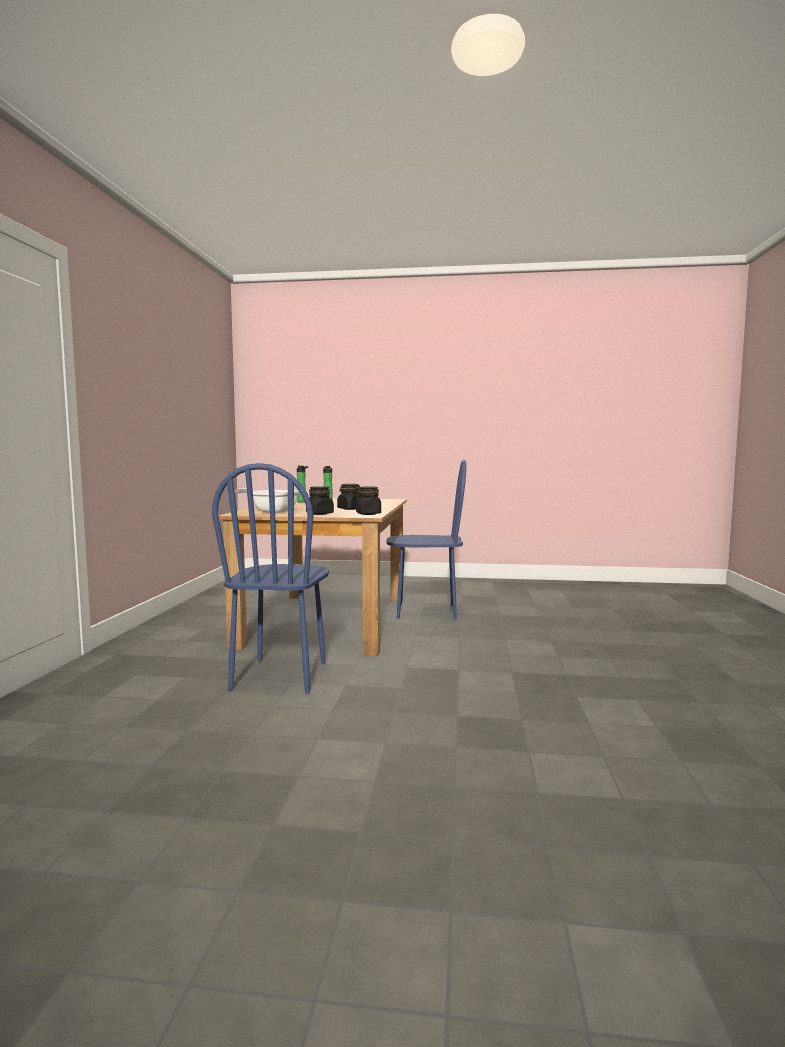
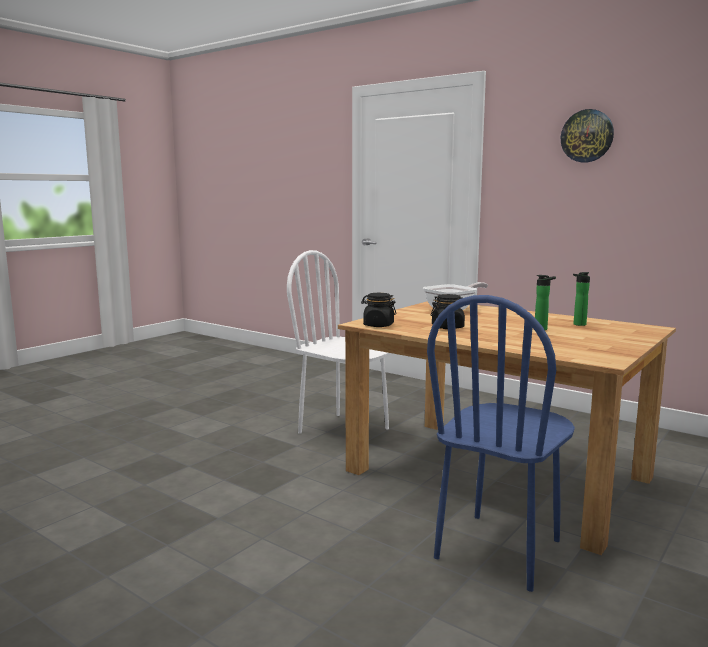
camera: 120 degrees right, 5 degrees up
(142, 357) = (587, 136): none -> wall clock
(280, 676) = (344, 430): blue chair -> white chair
(320, 514) = (404, 316): black jar -> none

